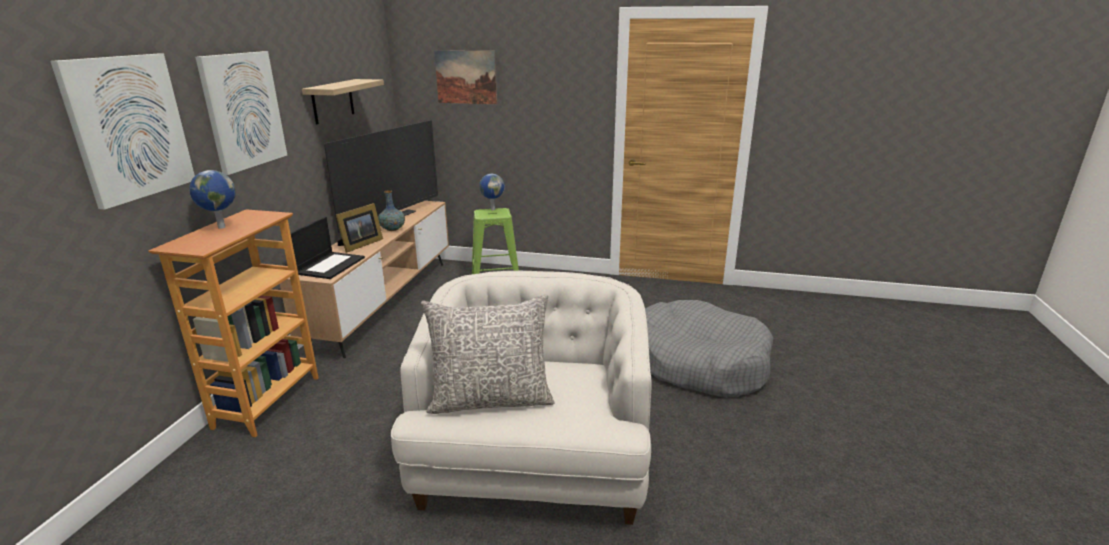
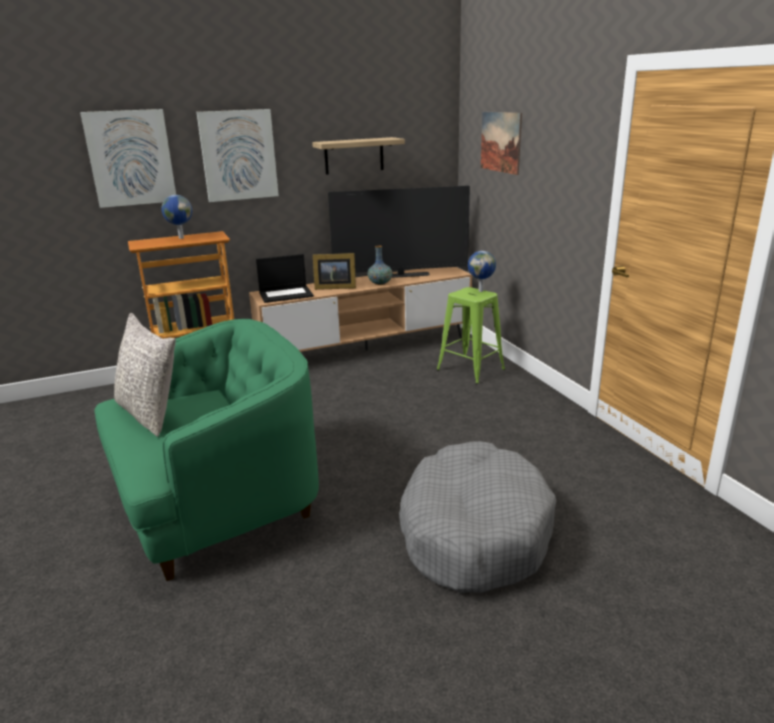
camera: 55 degrees right, 0 degrees up
(532, 461) = (214, 499): white armchair -> green armchair

